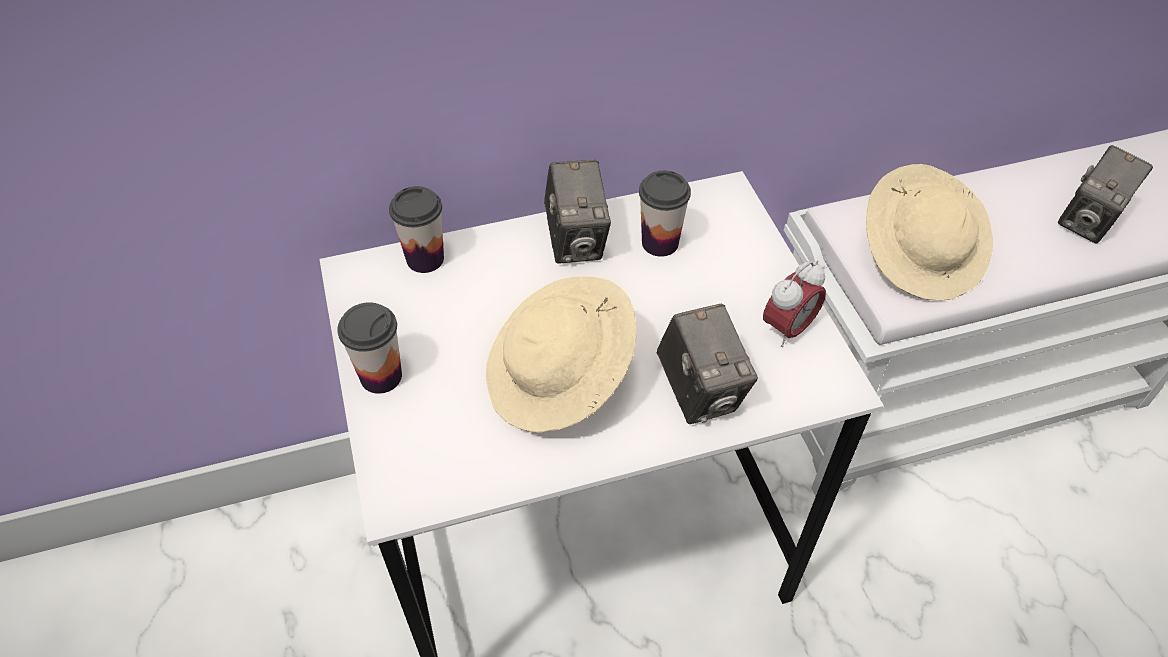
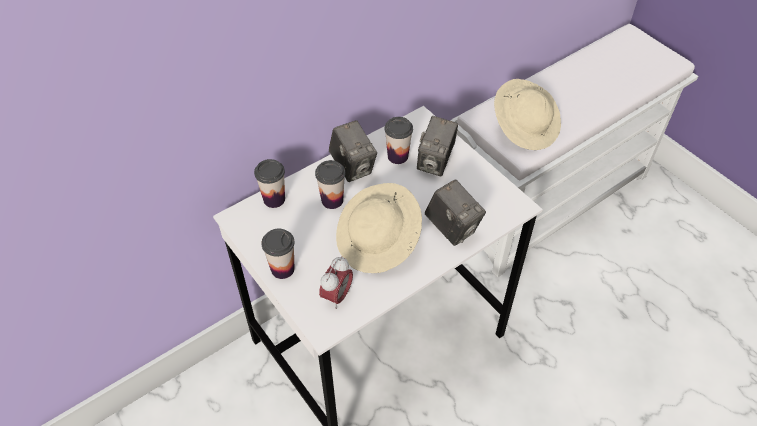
camera: 20 degrees left, 0 degrees up
(516, 286) = (332, 200): none -> cup
(788, 329) = (482, 184): alarm clock -> alarm clock (337, 296)
(1088, 221) = (599, 88): camera -> camera (435, 162)

